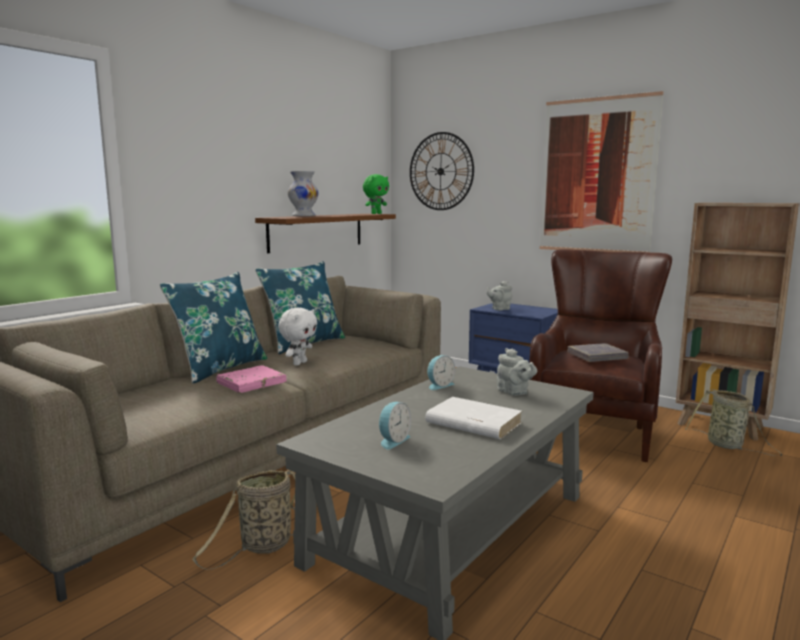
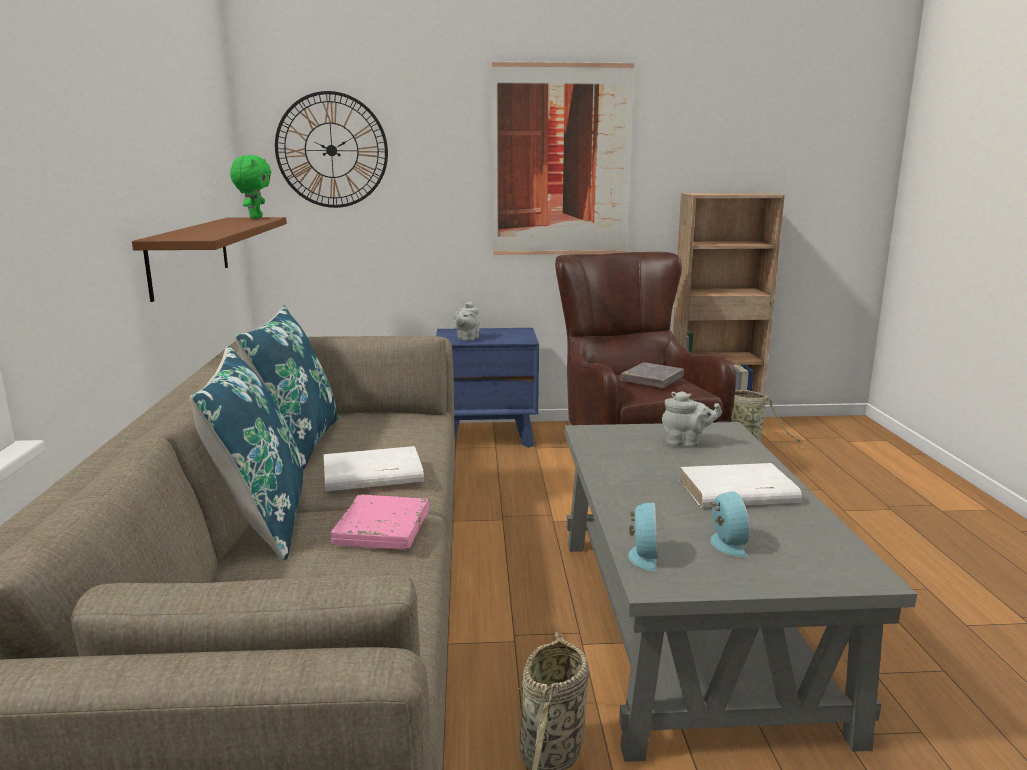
camera: 40 degrees left, 5 degrees up
(299, 363) = (371, 475): white plush toy -> white book
(303, 216) = (194, 231): white vase -> none
(439, 385) = (604, 456): alarm clock -> alarm clock (642, 556)

